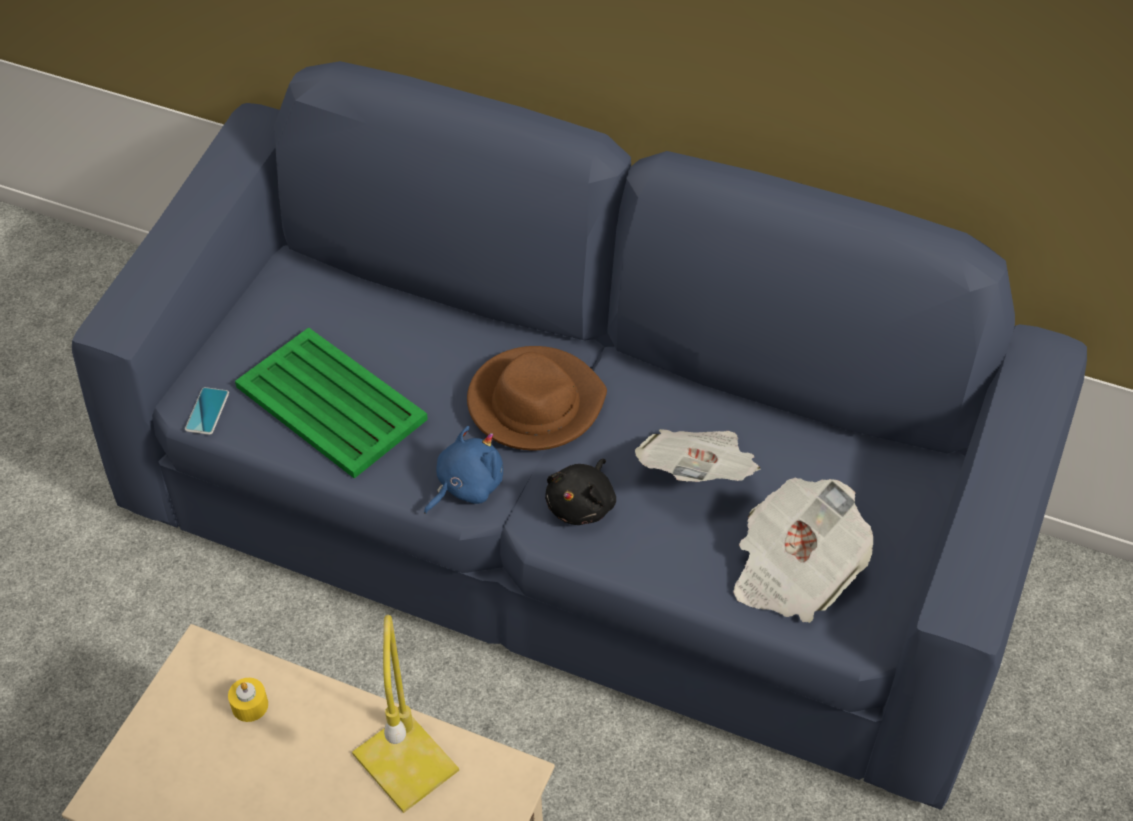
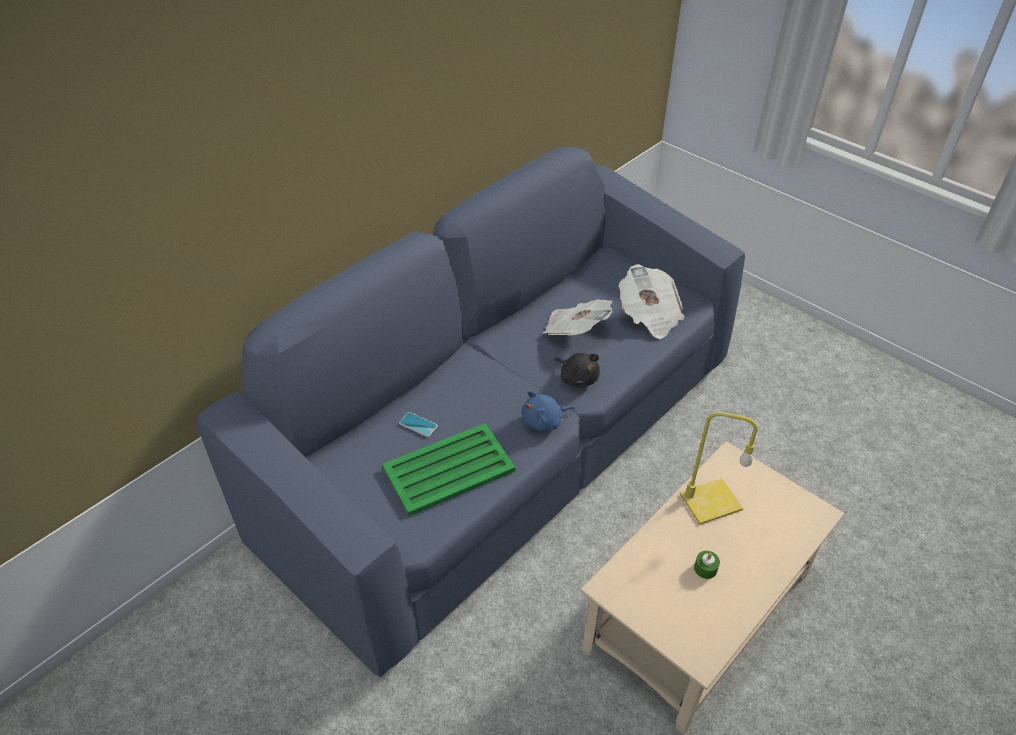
camera: 70 degrees left, 5 degrees down
(207, 411) = (423, 536): phone -> phone (418, 424)
(250, 705) = (653, 568): yellow candle -> none
(267, 777) = (705, 568): none -> green candle
(466, 486) = (544, 421): blue plush toy -> blue plush toy turned 90 degrees counterclockwise
(535, 403) = (497, 378): brown hat -> none

